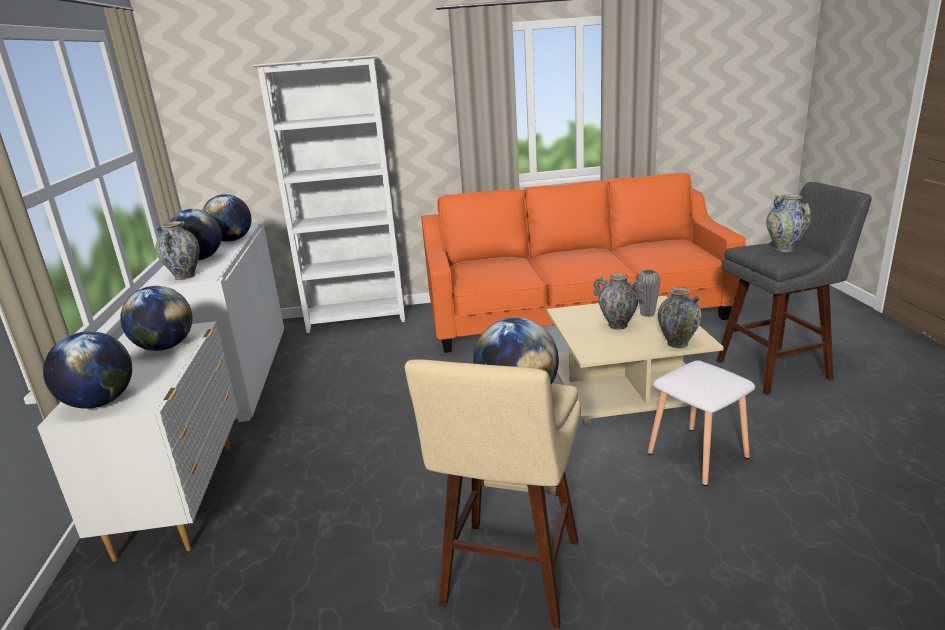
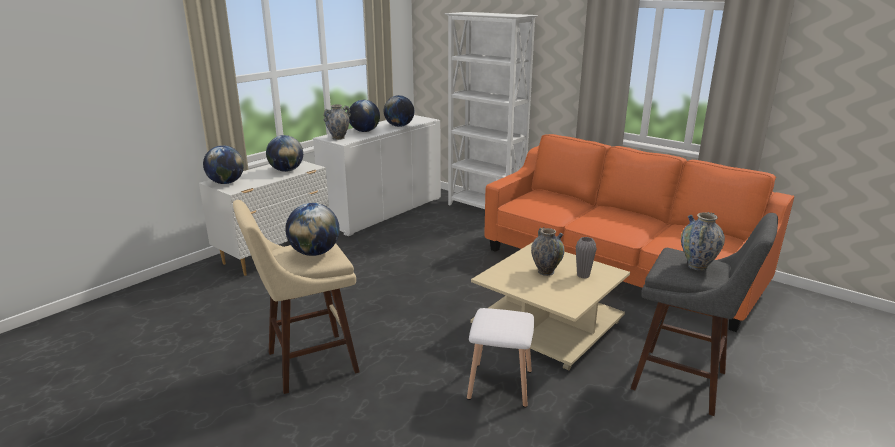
camera: 45 degrees right, 0 degrees up
(677, 343) = (551, 300): vase -> none

